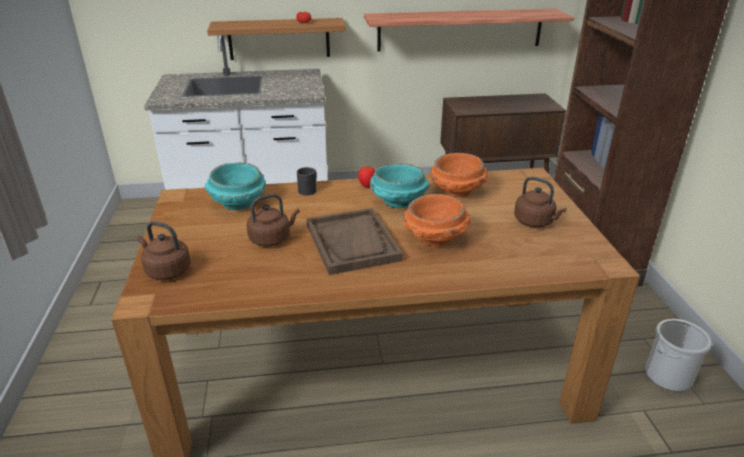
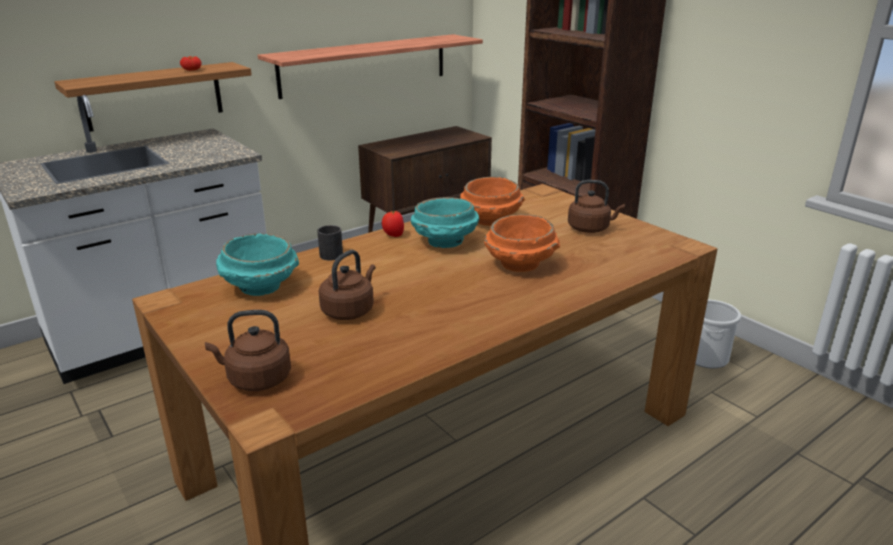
camera: 30 degrees left, 5 degrees down
(352, 242) = (444, 290): brown tray -> none

